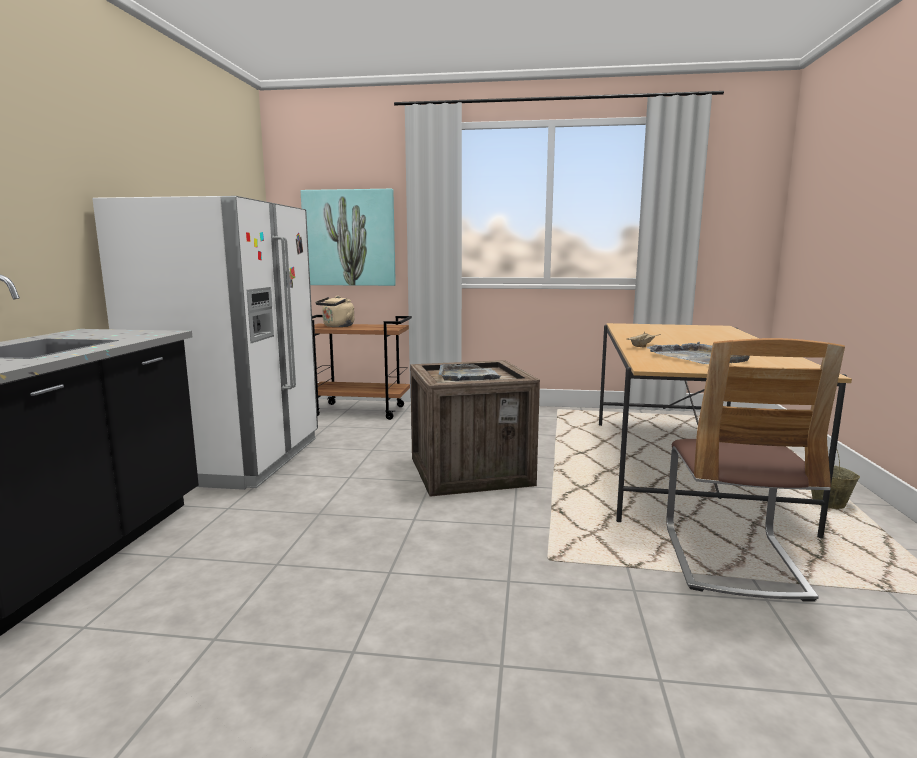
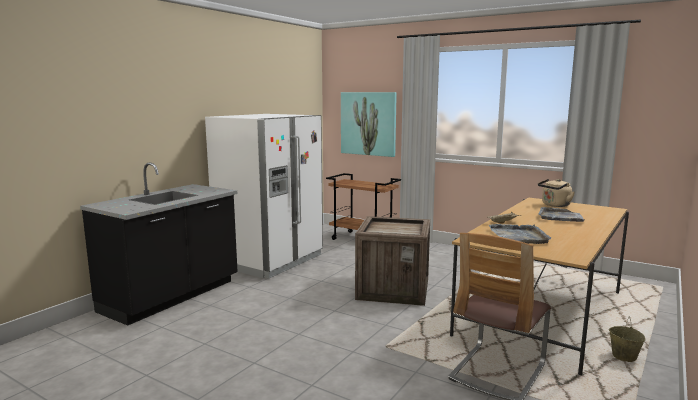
camera: 25 degrees right, 0 degrees up
(337, 326) = (351, 182): beige kettle -> beige kettle (554, 205)
(468, 376) = (393, 228): grey tray -> grey tray (560, 217)

